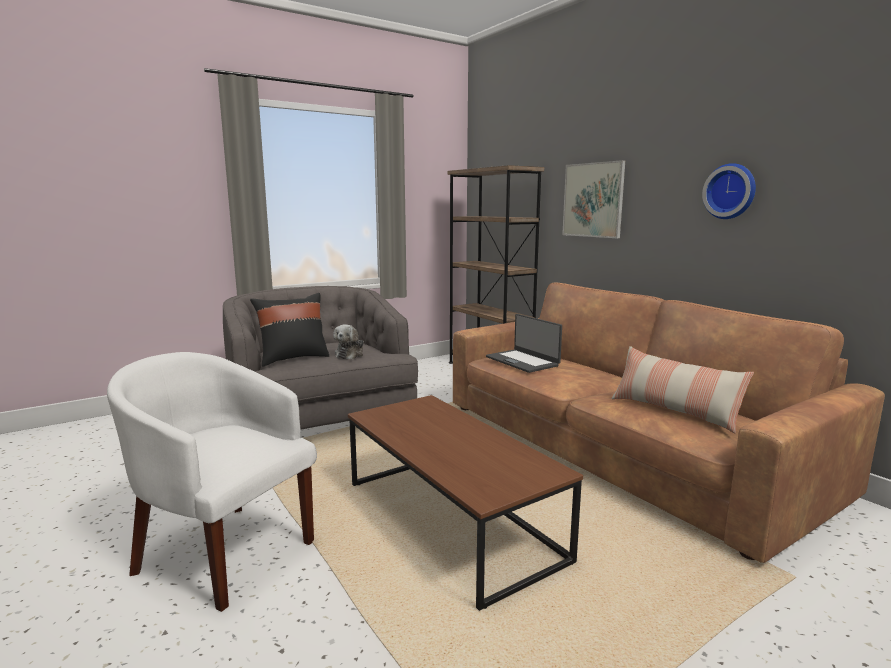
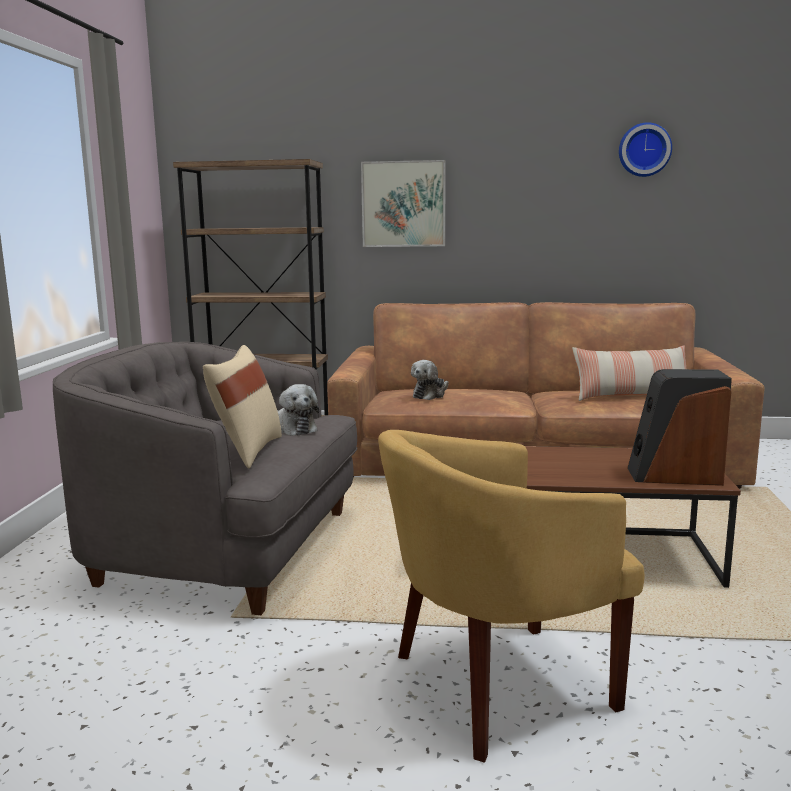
camera: 50 degrees left, 0 degrees up
(223, 552) = (496, 686): white armchair -> yellow armchair
(293, 358) = (247, 451): black pillow -> beige pillow
(477, 478) = (674, 476): none -> speaker
(522, 361) = (430, 395): laptop -> plush toy
(730, 191) = (569, 194): wall clock -> wall clock (644, 150)

